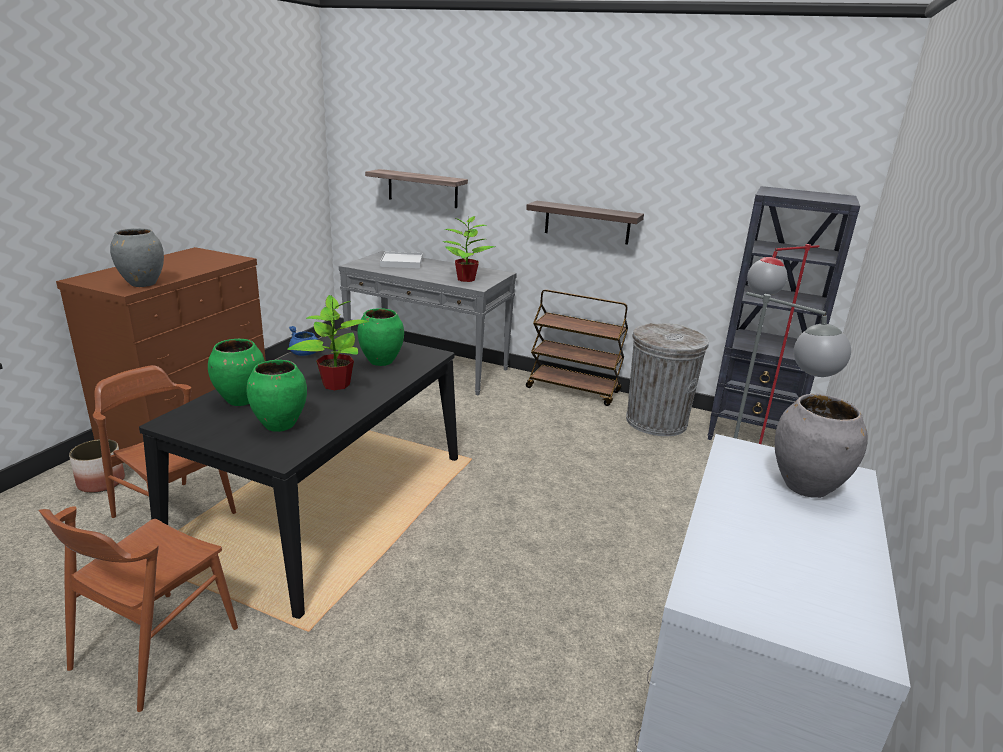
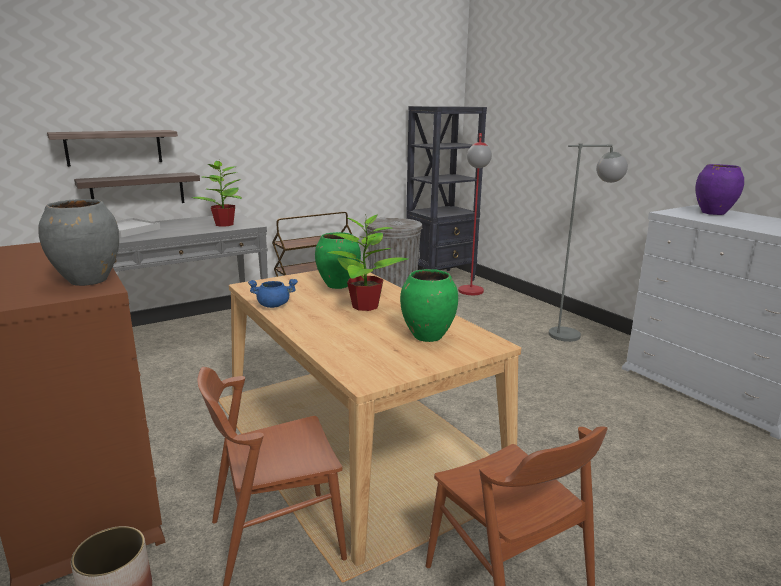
camera: 55 degrees left, 5 degrees down
(242, 400) = (352, 343): green vase -> none
(327, 503) = (356, 439): black dining table -> beige dining table
(587, 222) = (294, 153): shelf -> shelf (138, 191)
(806, 487) = (713, 213): grey vase -> purple vase

